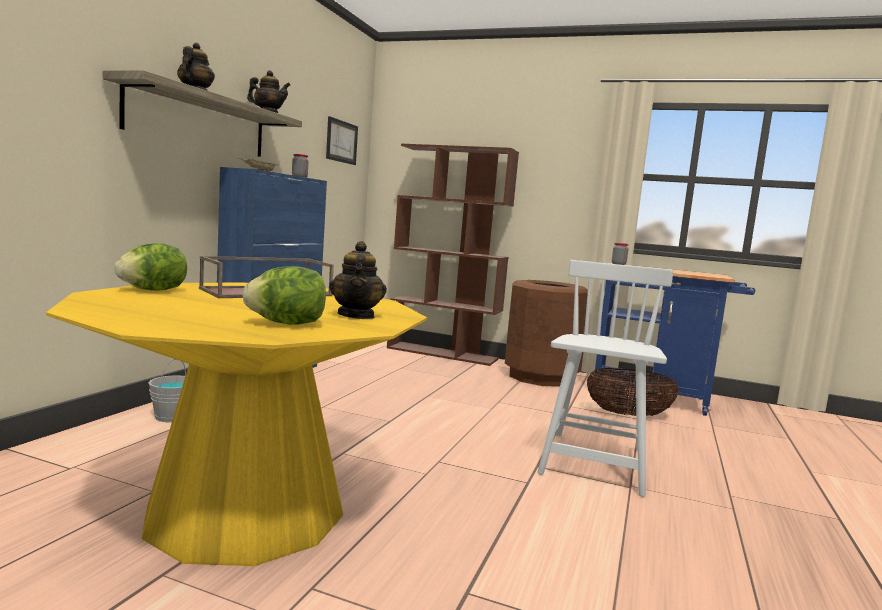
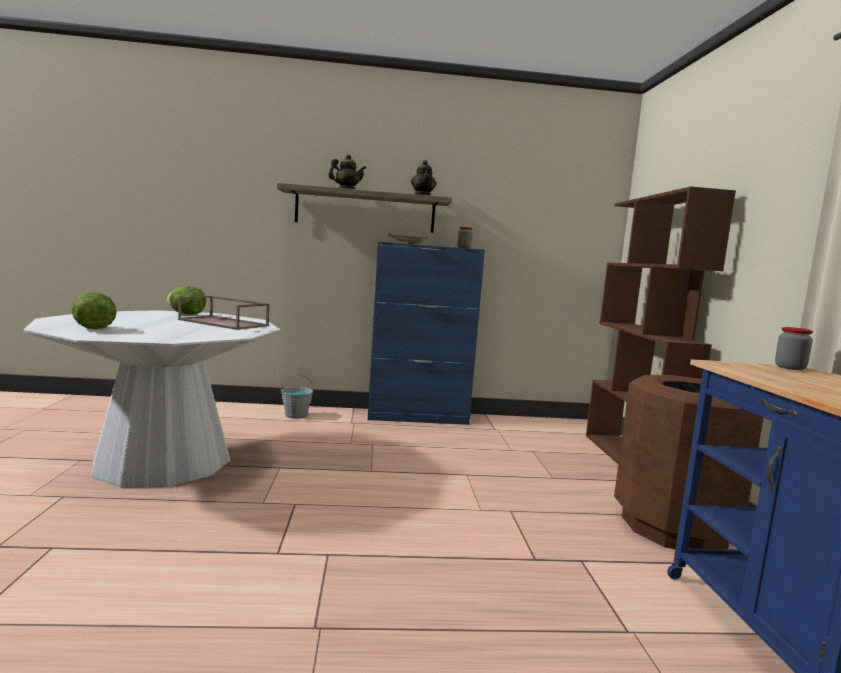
camera: 65 degrees right, 0 degrees up
(246, 511) = (163, 461): yellow dining table -> white dining table
(341, 141) = (564, 210): picture -> none
(356, 316) = (148, 334): teapot -> none
(594, 463) = (373, 593): white chair -> none
(628, 415) = (629, 618): basket -> none

